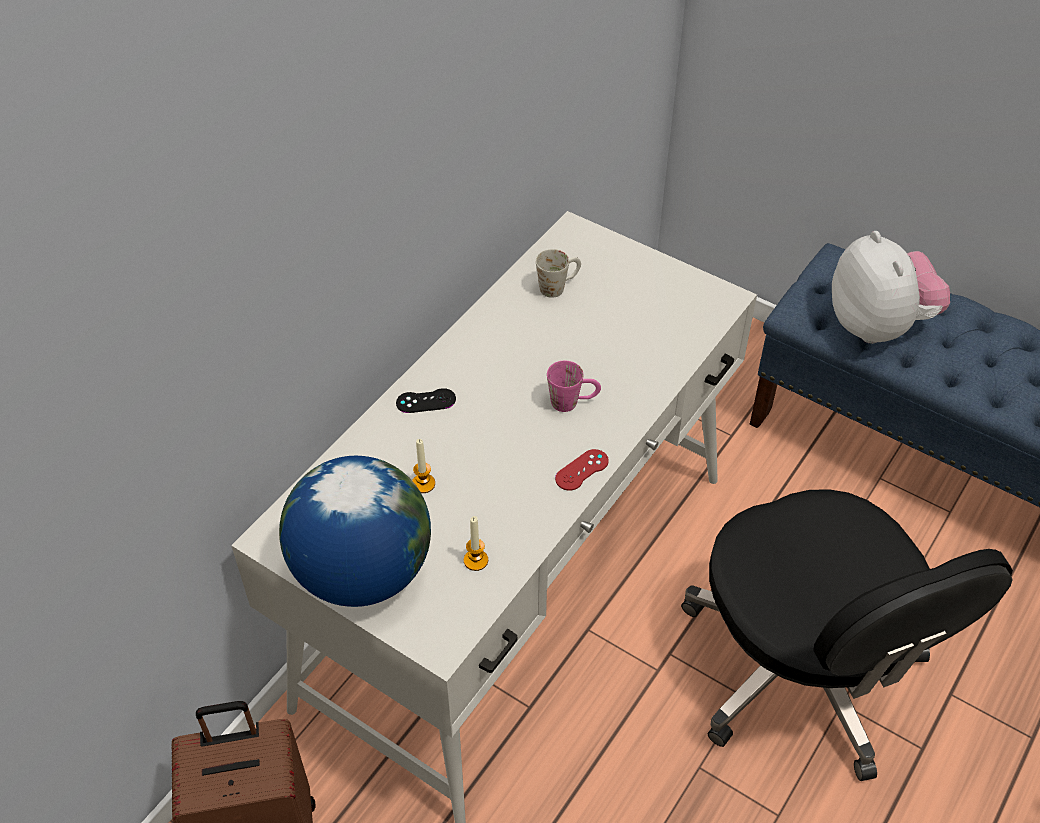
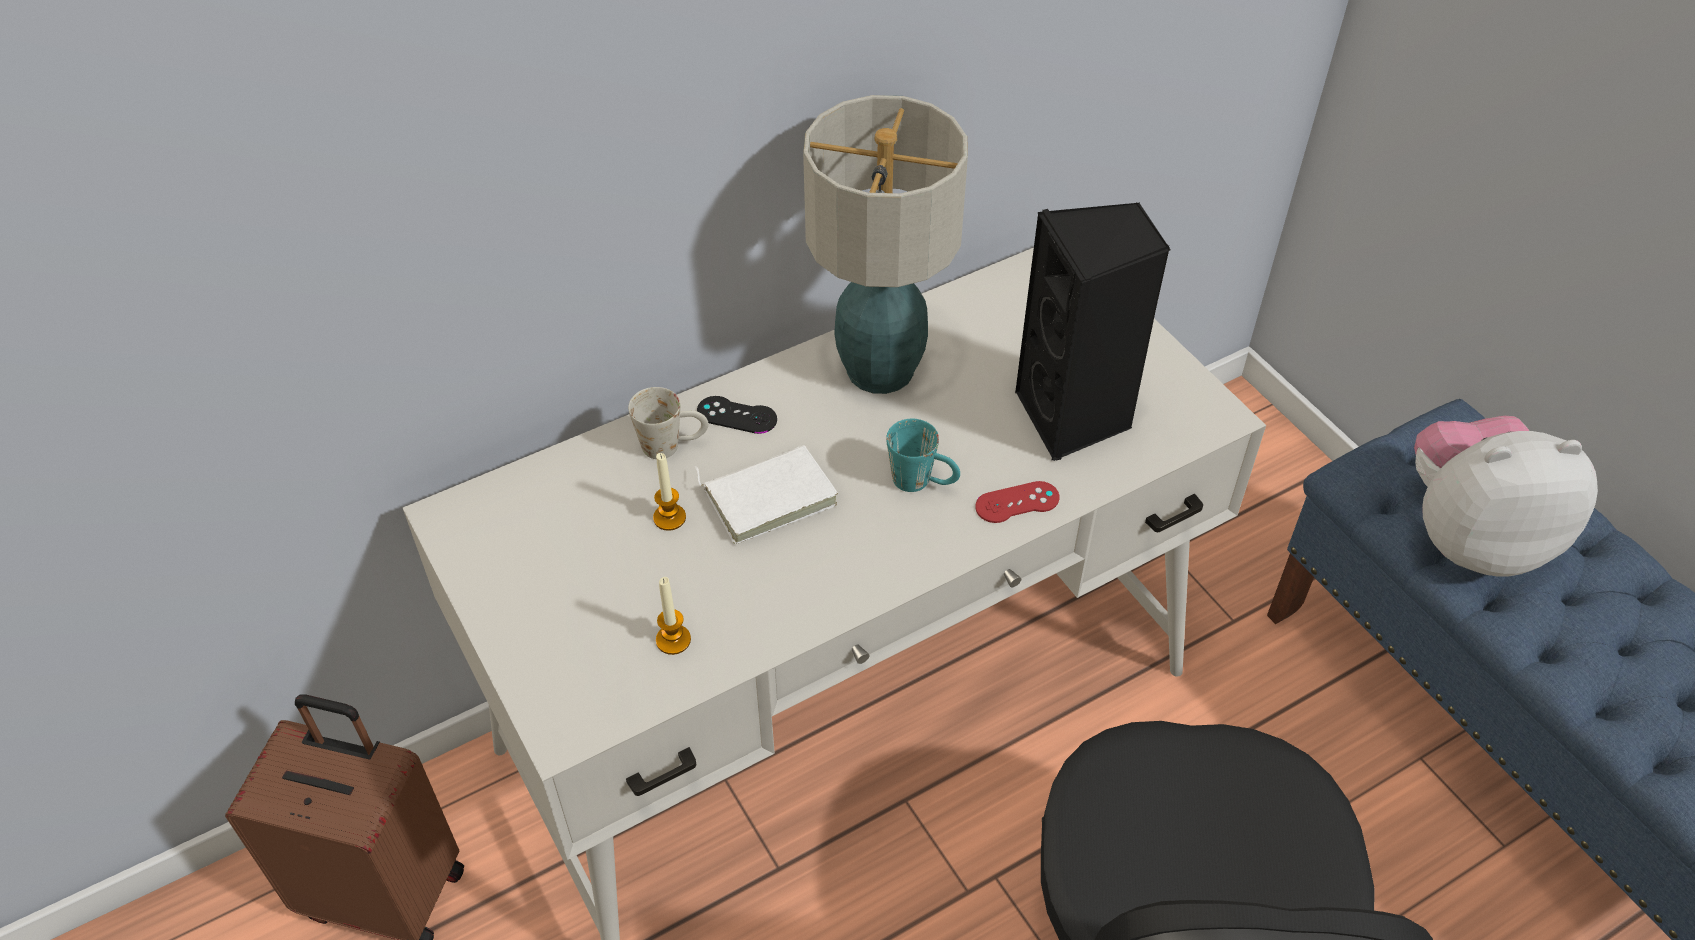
camera: 25 degrees right, 0 degrees up
(362, 571) = (529, 599): globe -> none
(480, 445) = (769, 495): none -> white book
(503, 339) = (881, 370): none -> table lamp
(558, 286) = (995, 326): white mug -> white mug (672, 445)
(573, 402) = (922, 482): pink mug -> turquoise mug
(582, 470) = (880, 575): red game controller -> red game controller (1017, 502)
(642, 328) = (1075, 417): none -> black speaker
(878, 325) = (1470, 536): plush toy -> plush toy turned 105 degrees counterclockwise

